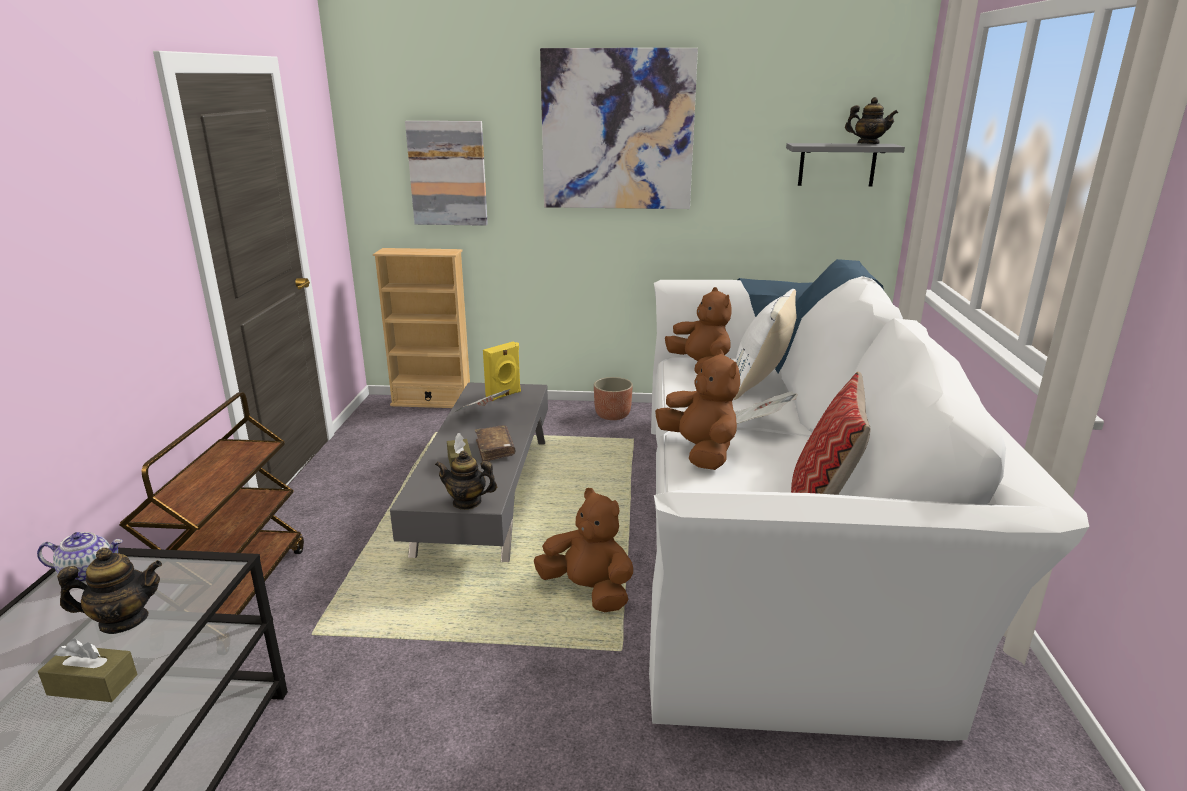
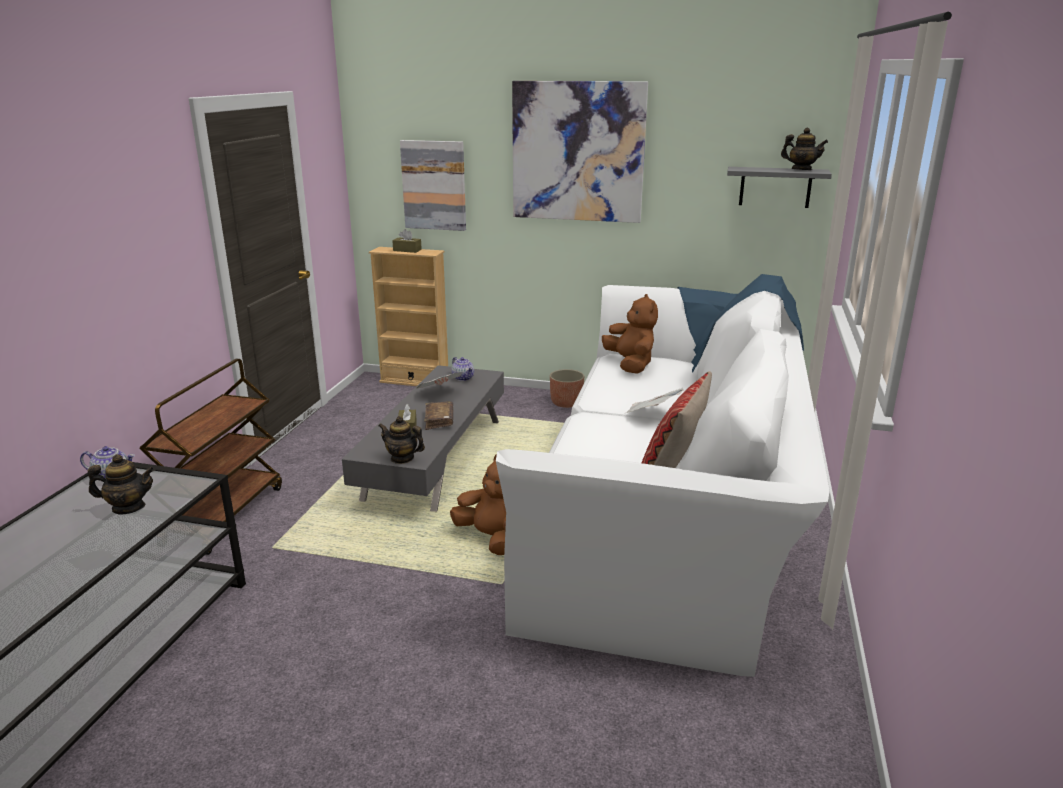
camera: 10 degrees right, 0 degrees up
(92, 685) = (102, 542): brown tissue box -> brown tissue box (407, 250)
(504, 395) = (463, 378): yellow speaker -> teapot
(700, 452) = (592, 432): brown plush toy -> none
(761, 384) = (677, 382): white pillow -> none

